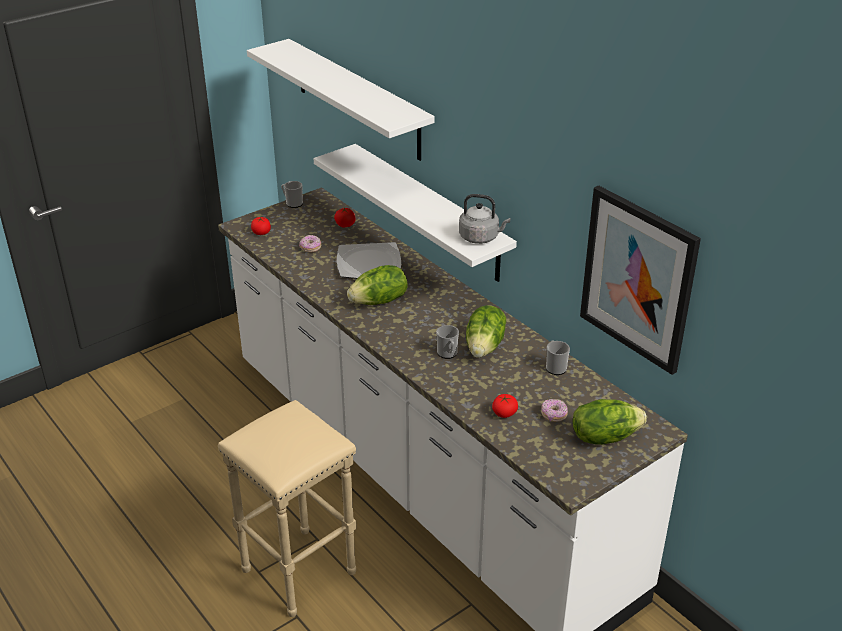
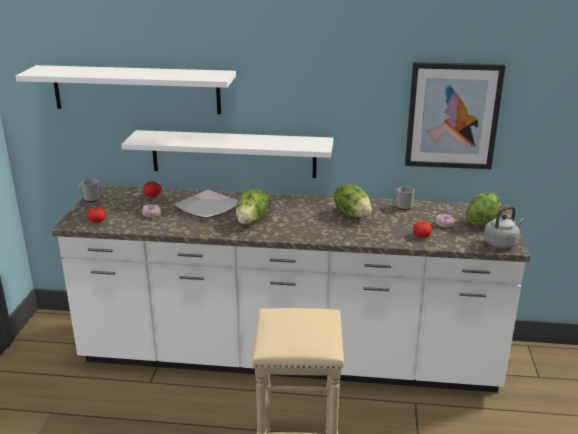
camera: 45 degrees left, 10 degrees down
(448, 354) = (341, 225): mug -> none
(481, 237) = (312, 142): grey kettle -> grey kettle (501, 243)

